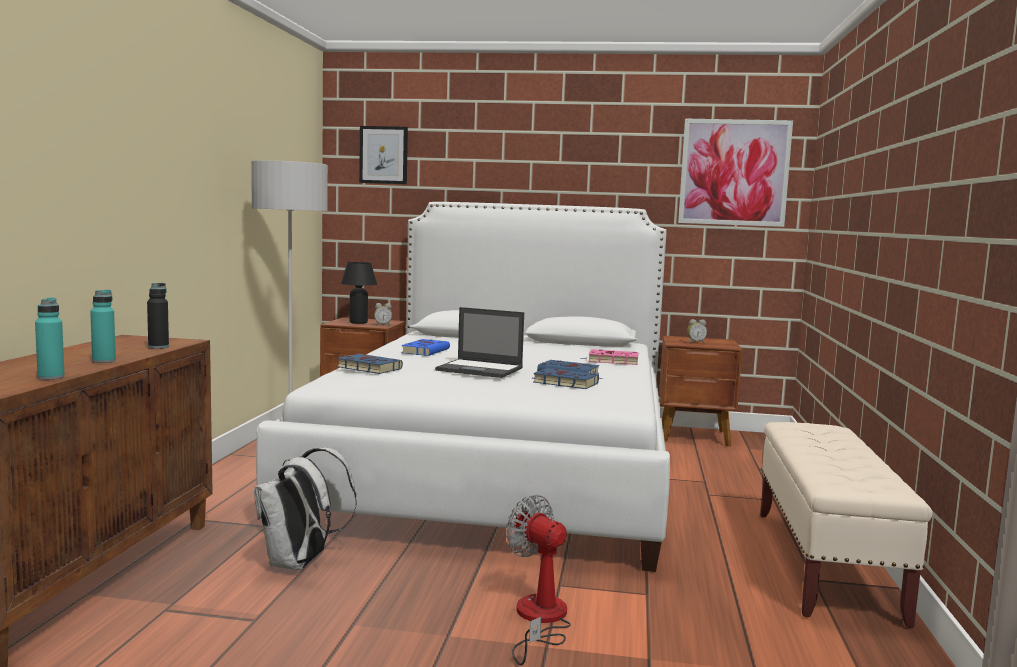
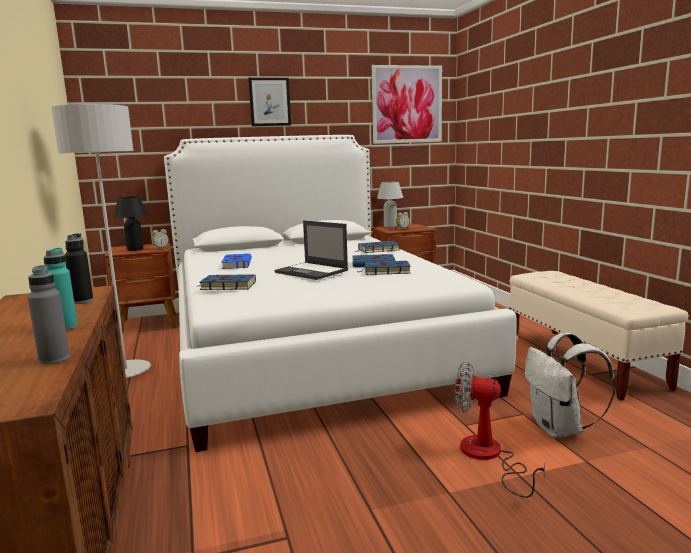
camera: 25 degrees left, 5 degrees up
(51, 377) = (54, 359): turquoise bottle -> grey bottle
(300, 563) = (260, 470): white backpack -> white backpack (560, 429)
(383, 155) = (129, 100): picture -> picture (269, 102)
(480, 369) = (312, 271): laptop -> laptop turned 45 degrees clockwise
(611, 361) = (377, 250): pink book -> blue book
(688, 338) = (390, 226): none -> white table lamp

